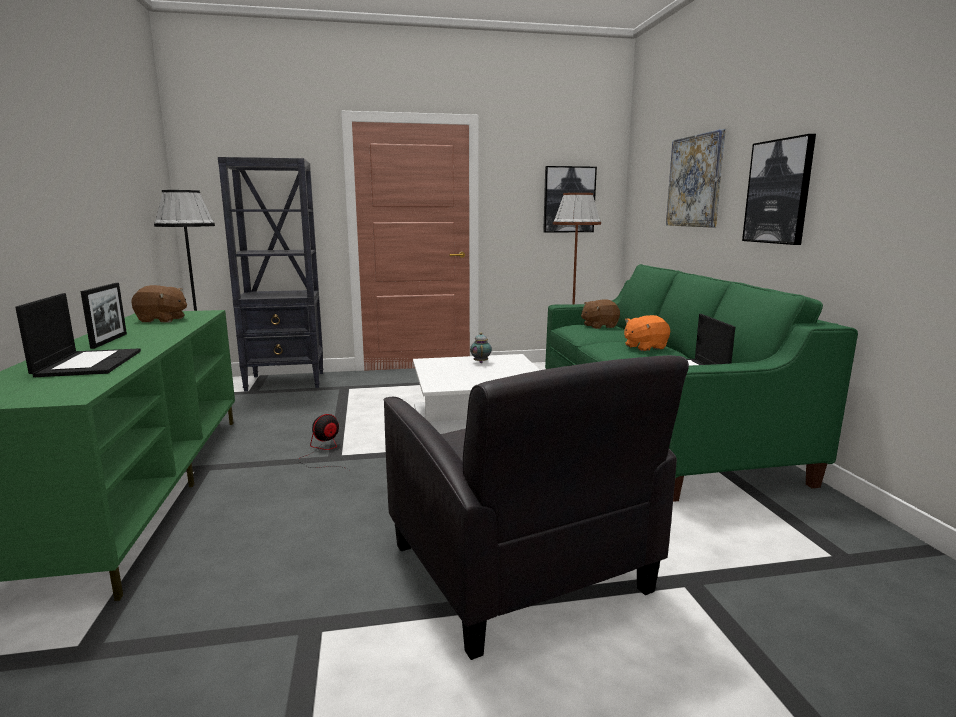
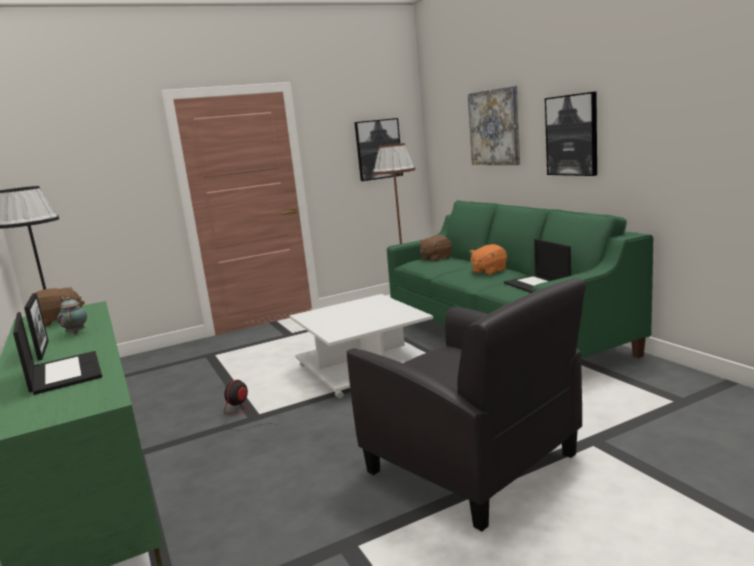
camera: 15 degrees left, 0 degrees up
(286, 381) = (145, 360): black bookcase -> none
(481, 362) = (353, 307): teapot -> teapot (76, 332)

